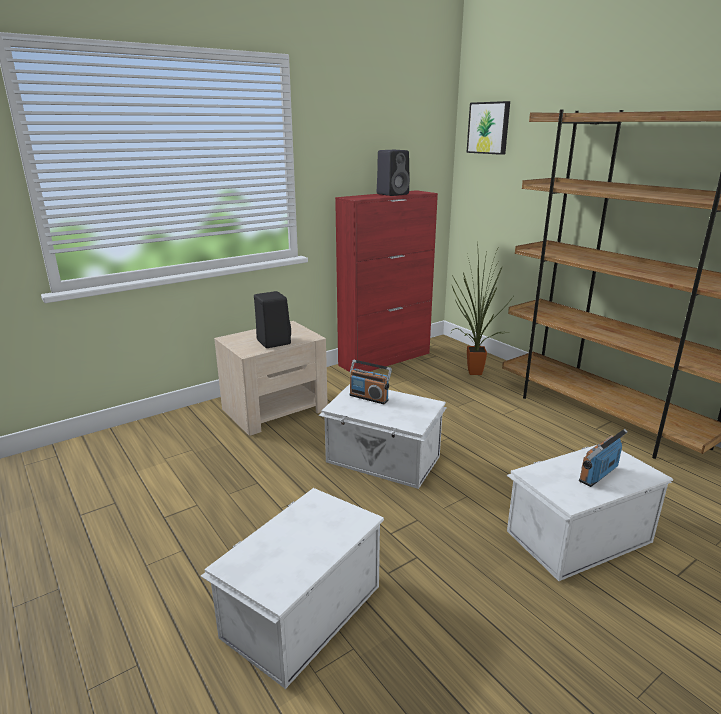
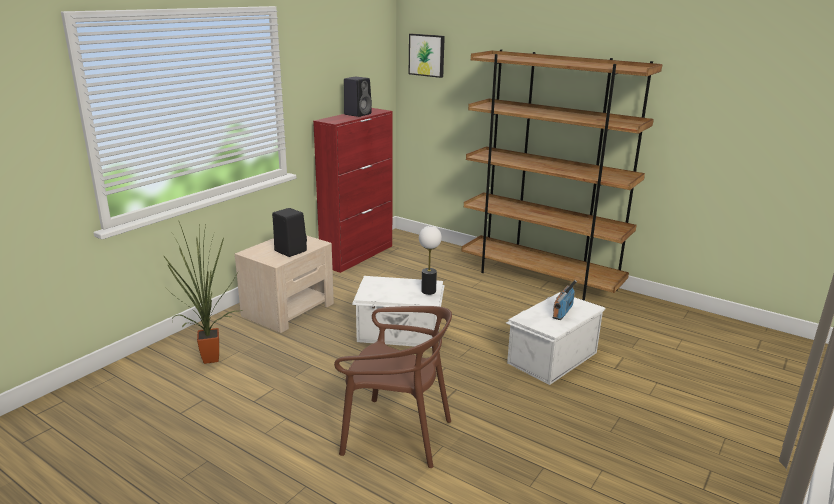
camera: 20 degrees left, 0 degrees up
(300, 610) = (396, 434): white storage box -> brown chair
(369, 397) = (385, 285): radio -> none
(419, 413) = (428, 291): none -> table lamp
(471, 372) = (434, 258): potted plant -> potted plant (207, 359)

